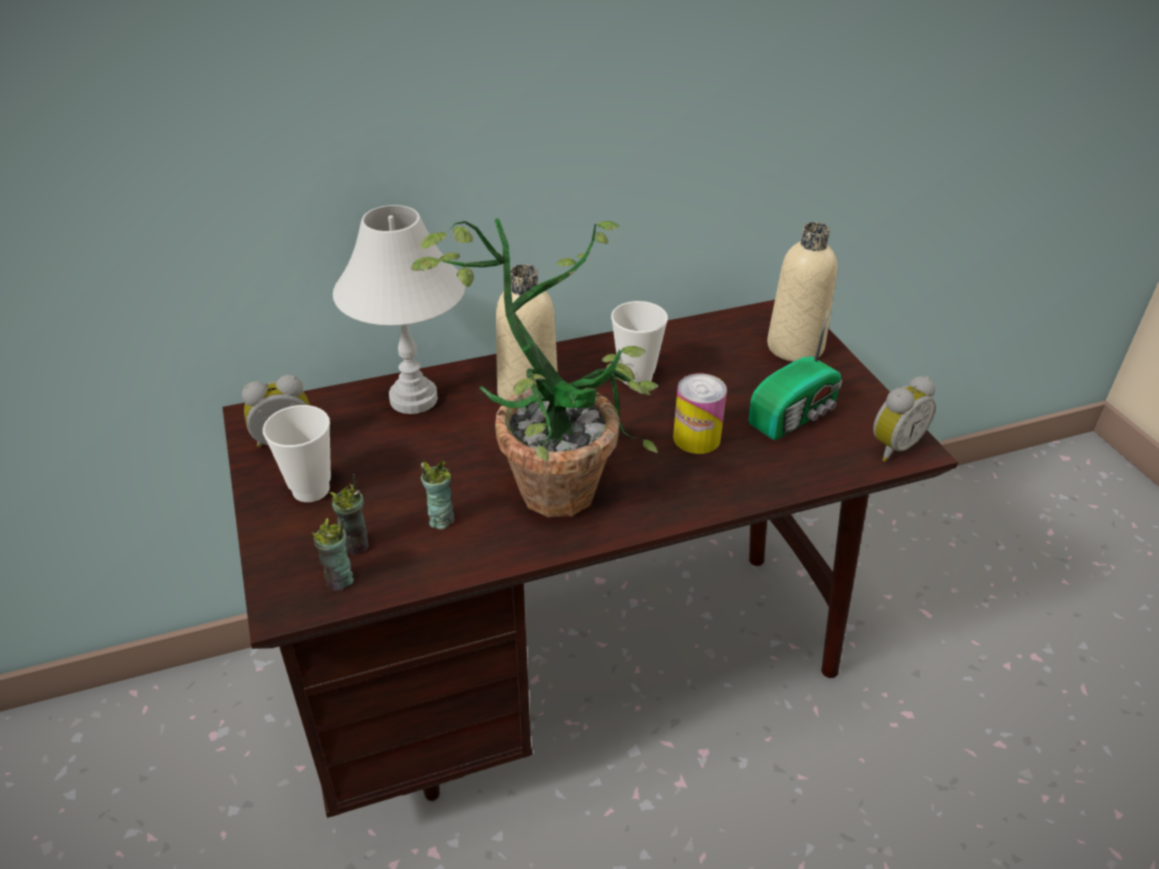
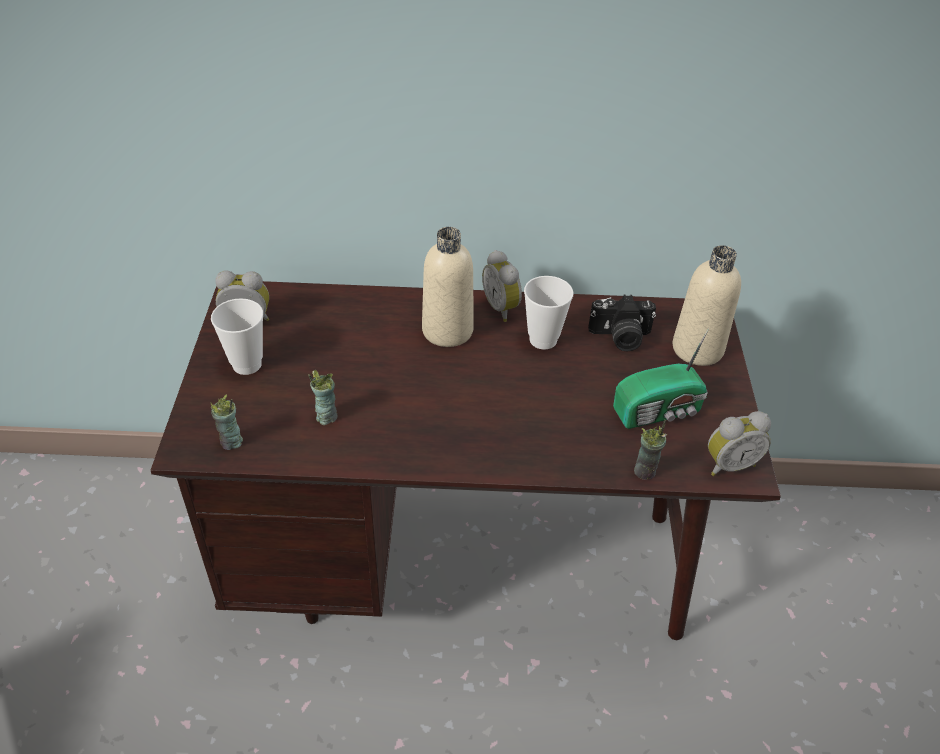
camera: 20 degrees right, 5 degrees up
(356, 544) = (256, 418): cup -> cup (645, 471)
(413, 398) = (358, 310): white table lamp -> none
(558, 476) = (433, 407): potted plant -> none
(574, 357) = (503, 308): none -> alarm clock
(696, 438) = (562, 407): can -> none
(713, 355) = (620, 337): none -> camera

